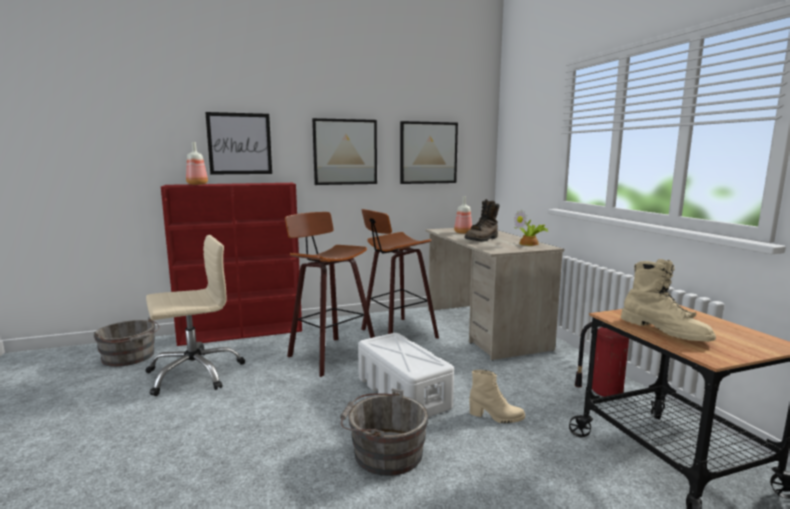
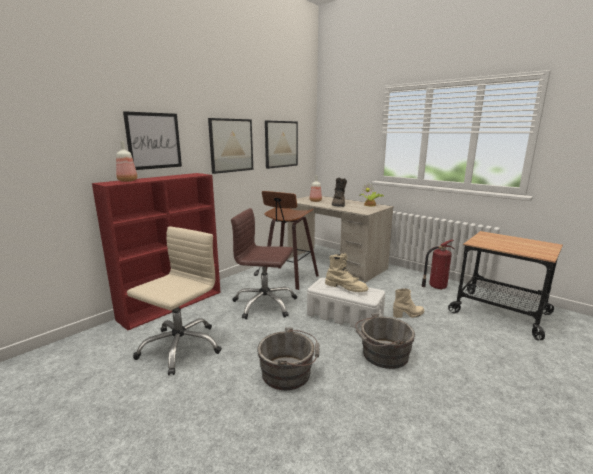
camera: 30 degrees left, 5 degrees up
(130, 357) = (95, 352): grey bucket -> grey bucket (289, 373)
(329, 354) = (264, 304): stool -> brown office chair
(665, 331) = (508, 247): beige boot -> beige boot (346, 288)

